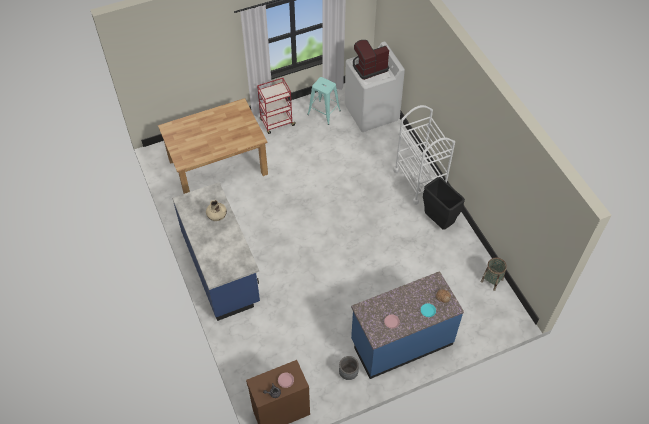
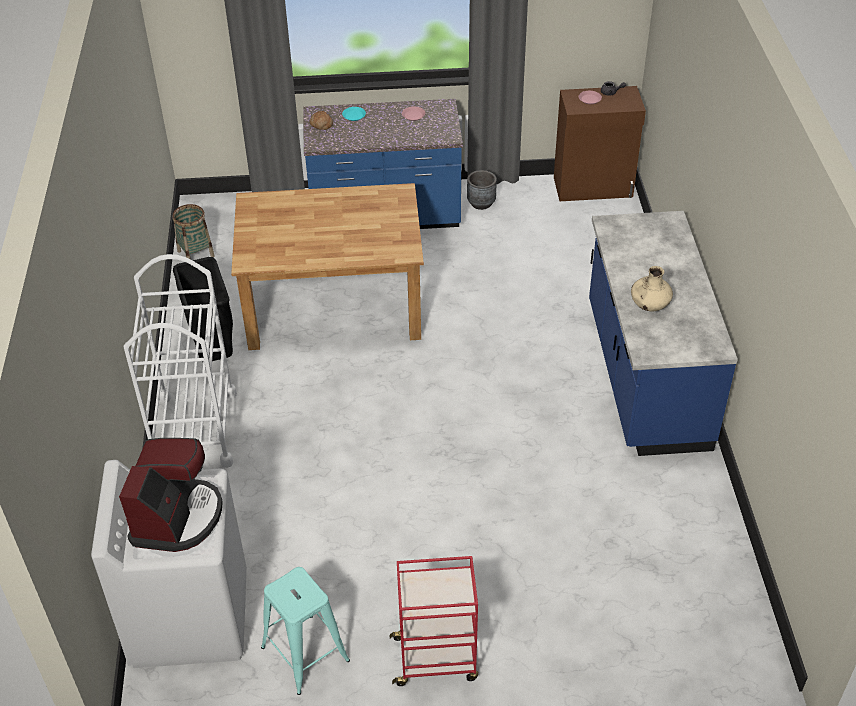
camera: 160 degrees left, 10 degrees down
(217, 167) = (615, 578): brown dining table -> brown dining table (335, 304)
(369, 67) = (177, 517): coffee machine -> coffee machine turned 75 degrees counterclockwise

